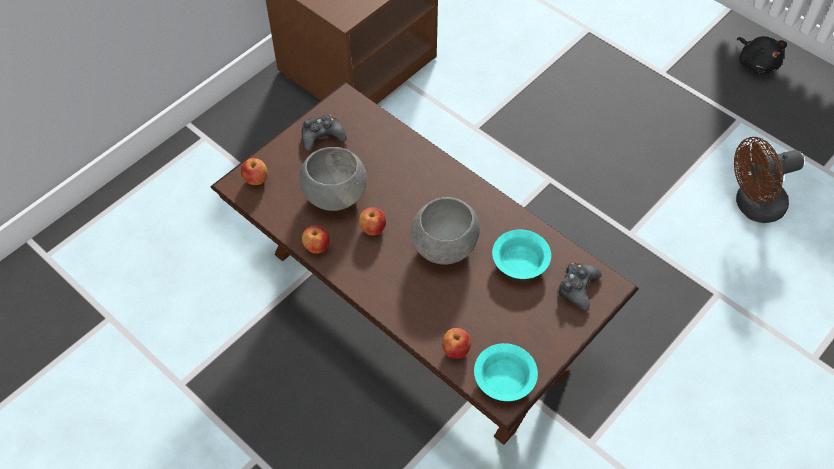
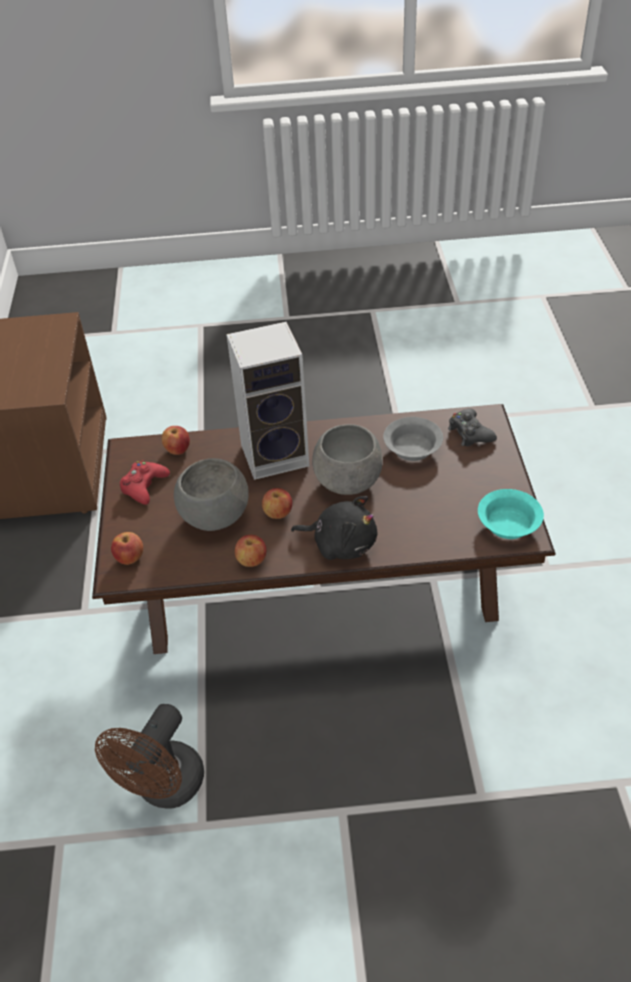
camera: 45 degrees left, 10 degrees down
(322, 136) = (144, 486): black game controller -> red game controller
(428, 185) = (277, 454): none -> speaker
(456, 350) = (452, 536): apple -> apple (177, 450)
(518, 262) = (411, 449): turquoise bowl -> grey bowl
(752, 206) = (446, 352): brown fan -> brown fan (164, 788)
(756, 63) = (339, 273): black plush toy -> black plush toy (341, 543)

